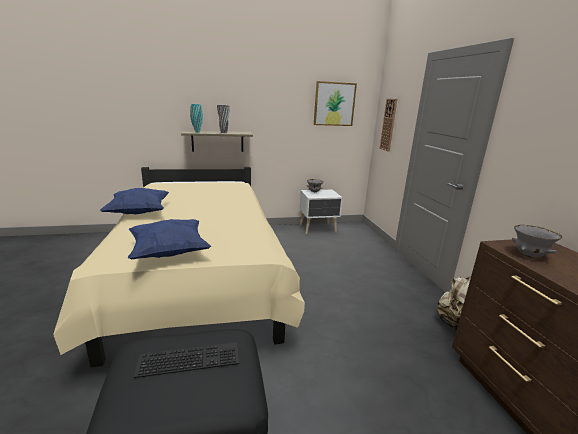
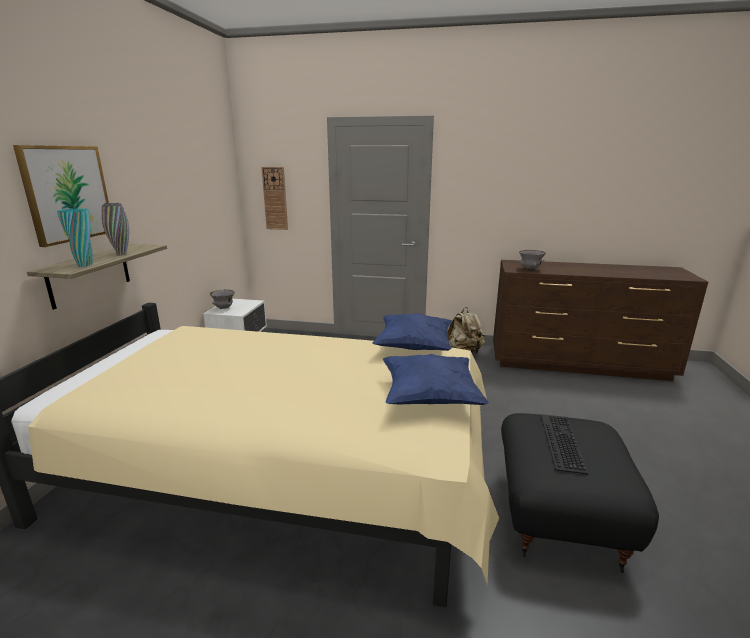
camera: 65 degrees left, 0 degrees up
(139, 213) = (248, 417): blue pillow -> blue pillow (414, 347)
(334, 104) = (207, 180): picture -> picture (67, 193)

